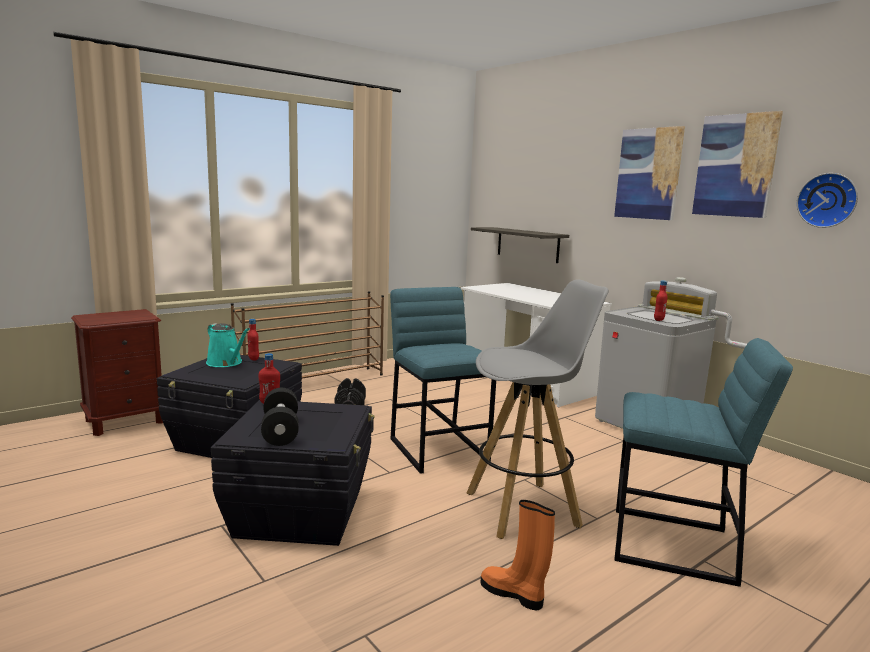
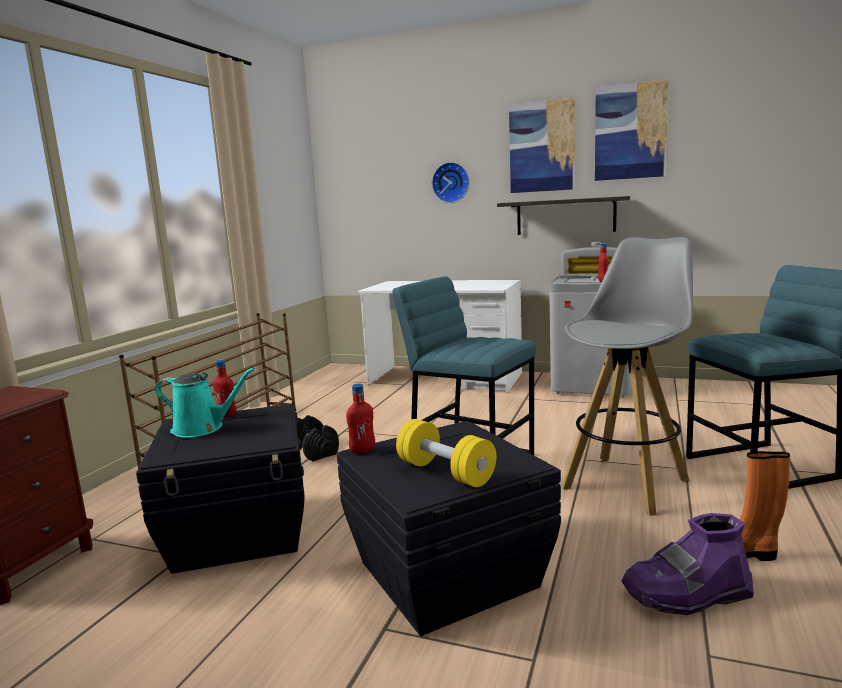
camera: 30 degrees left, 0 degrees up
(280, 431) = (445, 472): black dumbbell -> yellow dumbbell
(421, 596) = (686, 594): none -> purple boot
(527, 244) = (406, 236): shelf -> shelf (565, 216)
(827, 200) = (717, 155): wall clock -> wall clock (451, 182)

